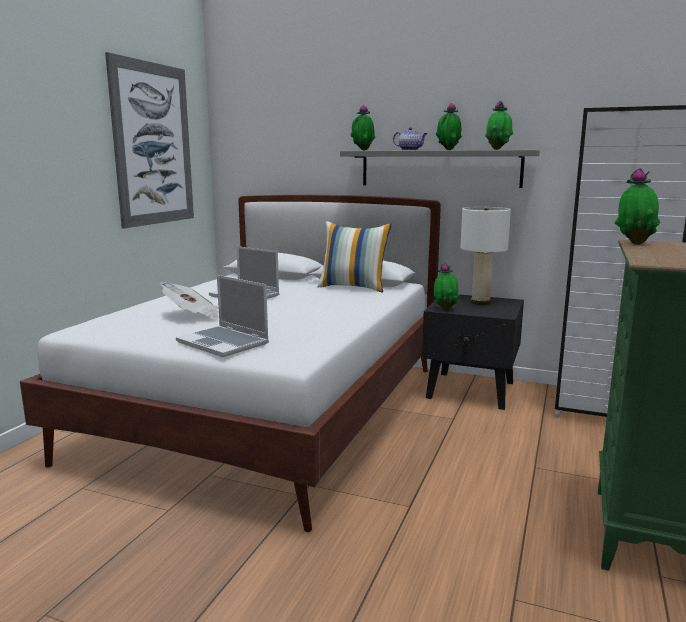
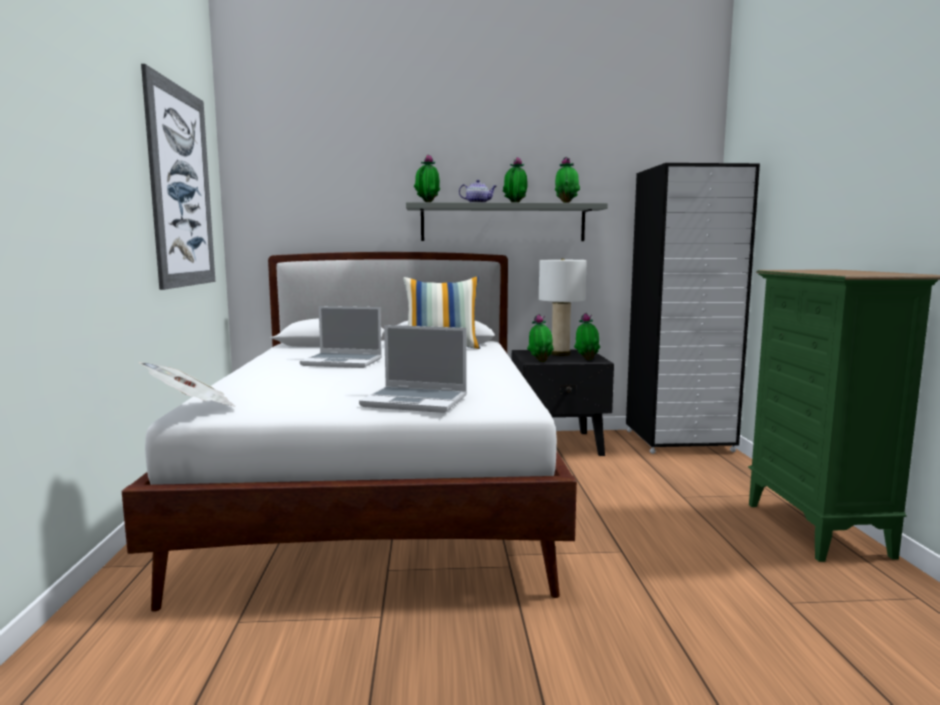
camera: 25 degrees left, 5 degrees down
(192, 315) = (322, 383): newspaper -> newspaper (192, 407)
(634, 243) = (784, 270): potted plant -> potted plant (587, 359)

